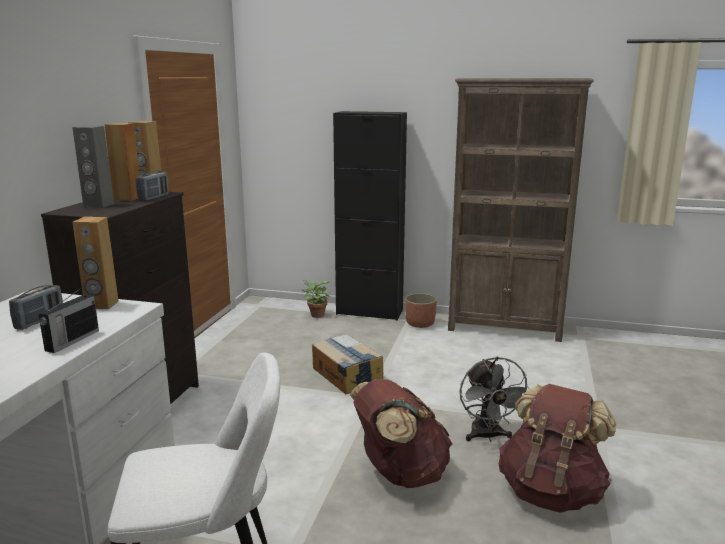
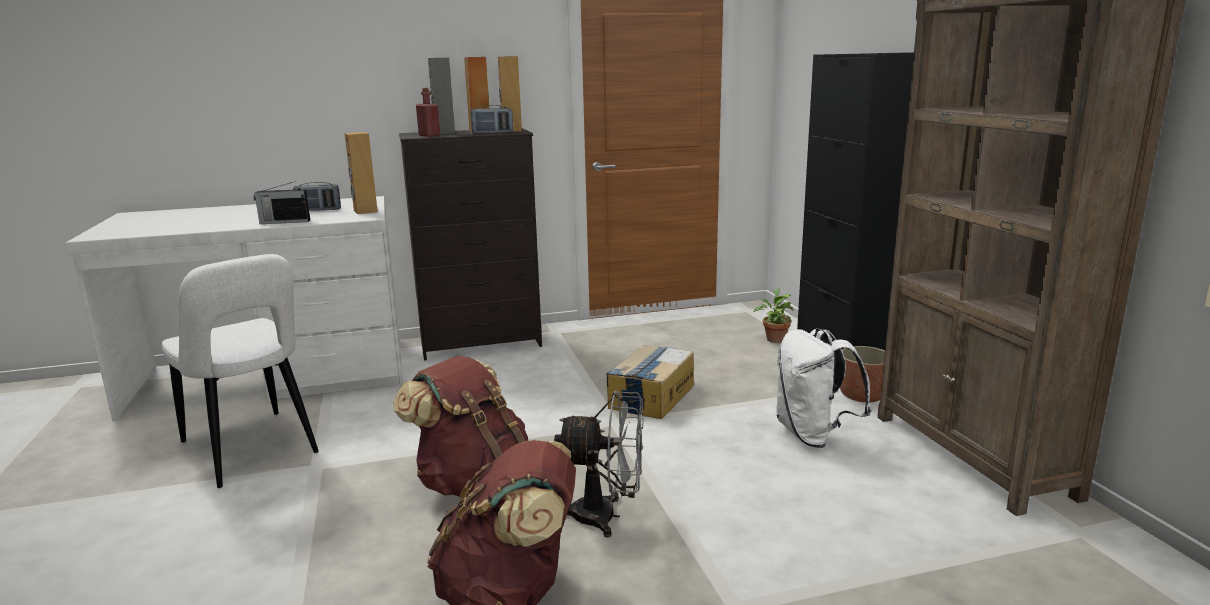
camera: 60 degrees right, 0 degrees up
(113, 210) = (429, 136): none -> red bottle
(450, 351) = (813, 435): none -> white backpack
(487, 436) = (606, 516): grey fan -> grey fan turned 135 degrees counterclockwise

